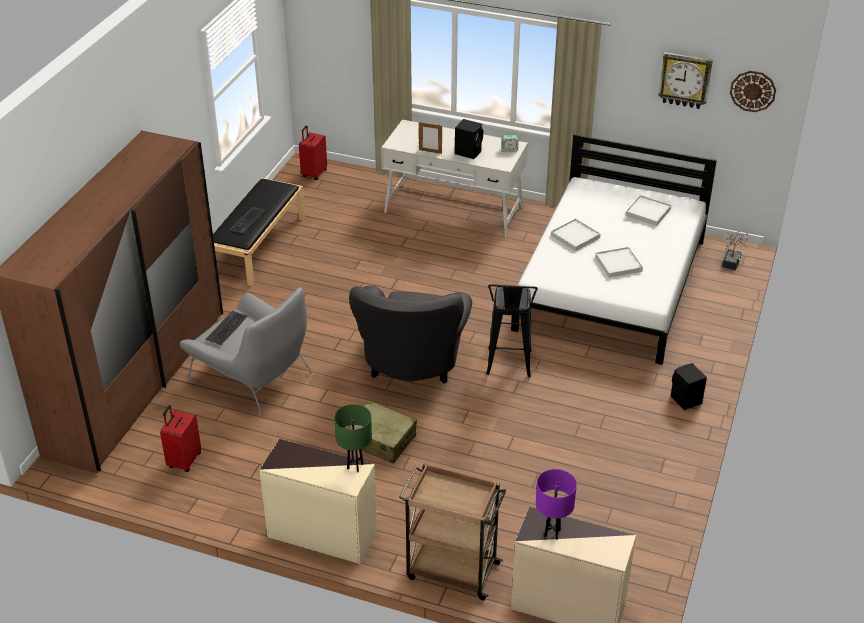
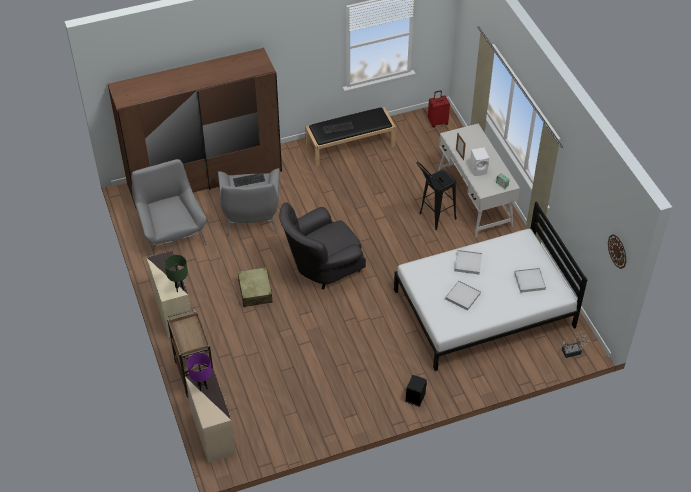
camera: 50 degrees right, 10 degrees up
(184, 460) = (171, 231): red suitcase -> grey armchair
(468, 152) = (479, 170): black speaker -> white speaker
(508, 369) = (361, 307): black stool -> black stool (433, 219)
(685, 80) = (592, 214): wall clock -> none

